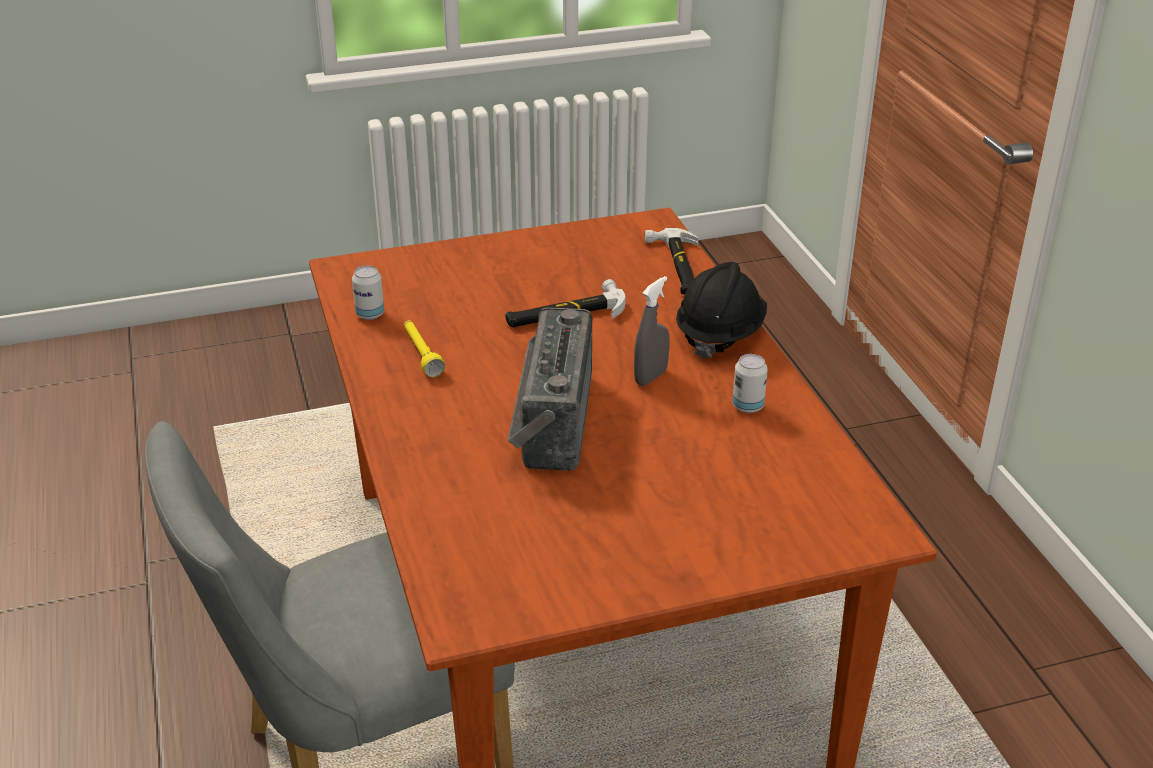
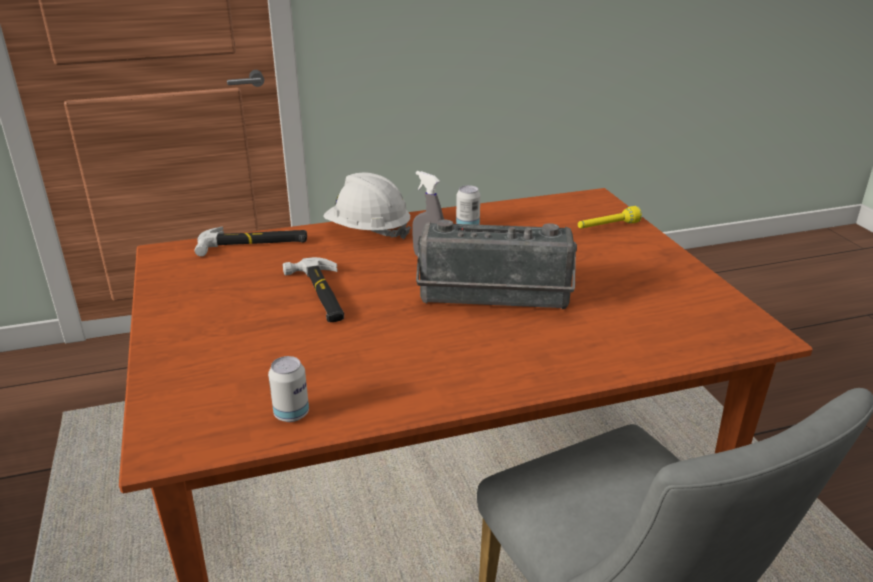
camera: 90 degrees left, 5 degrees down
(421, 354) = (383, 372): yellow flashlight -> yellow flashlight (607, 227)
(720, 334) = (368, 232): black hard hat -> white hard hat

